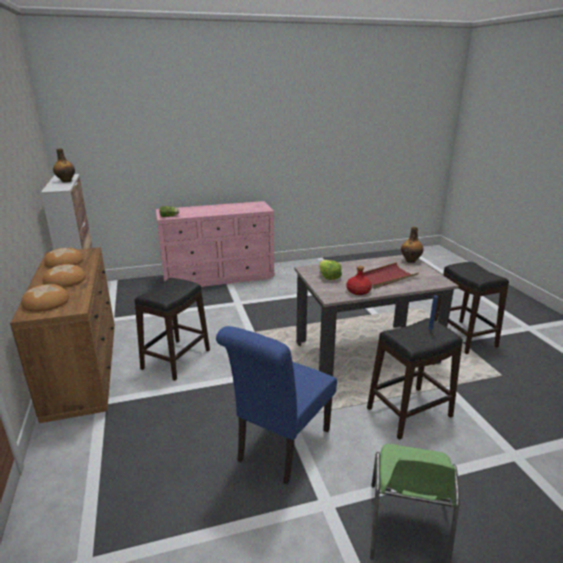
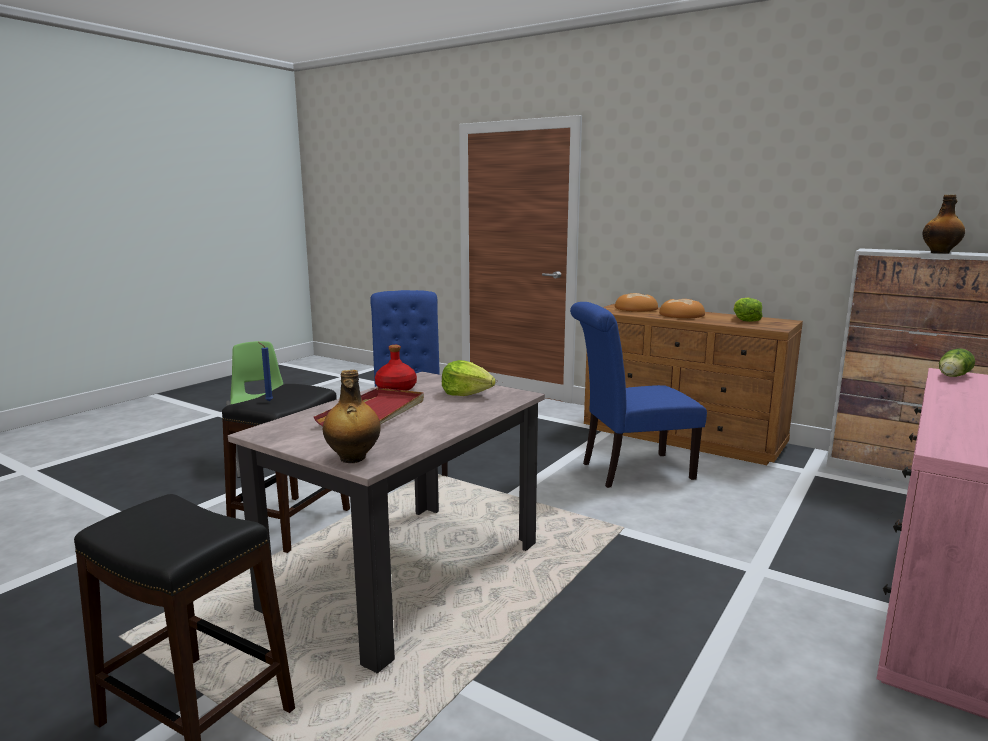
camera: 140 degrees right, 10 degrees down
(64, 262) = (745, 320): bread -> lettuce
(176, 359) = (630, 471): black stool -> blue chair

